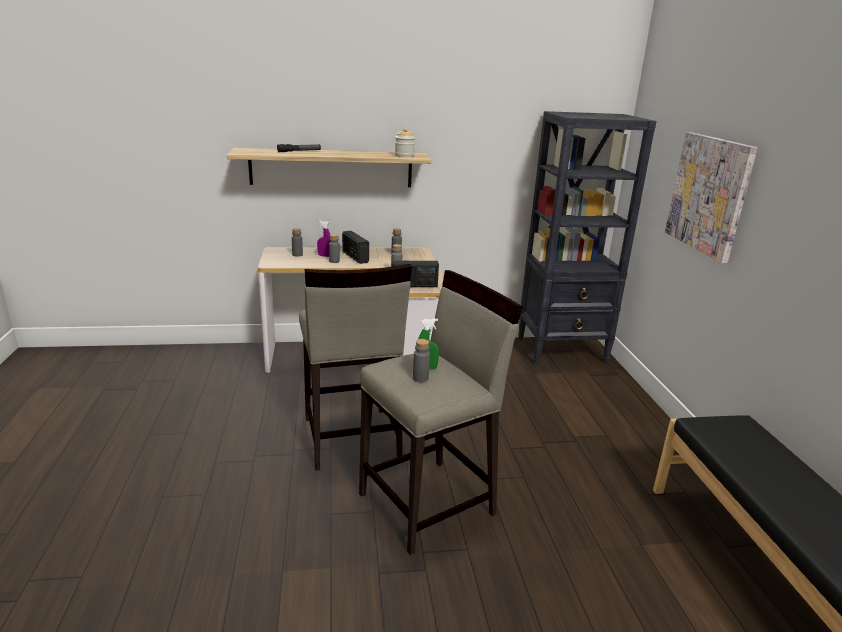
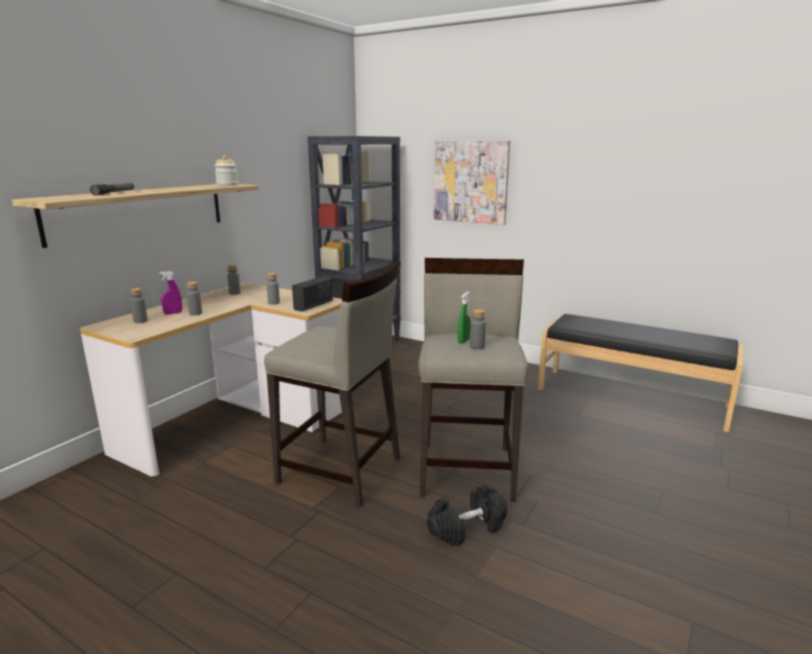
camera: 50 degrees left, 5 degrees down
(340, 539) = (467, 528): none -> black dumbbell
(355, 257) = (205, 305): radio -> none

